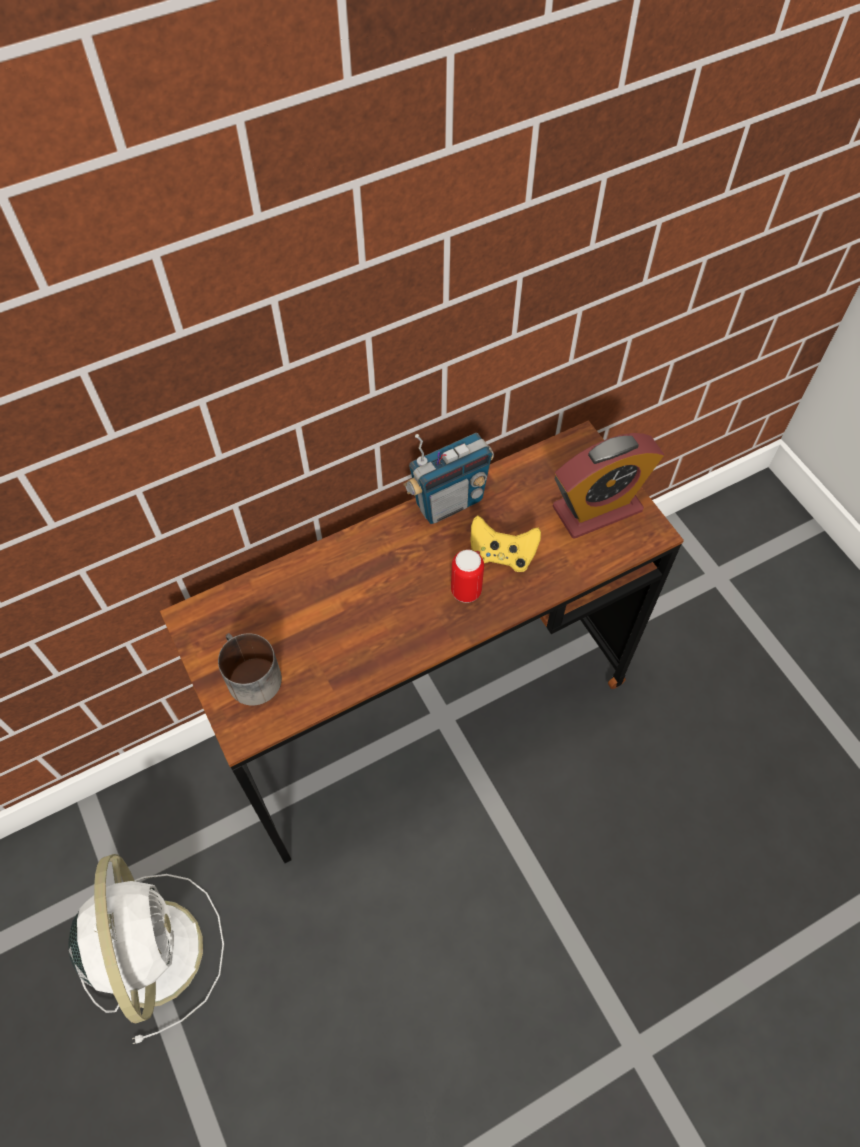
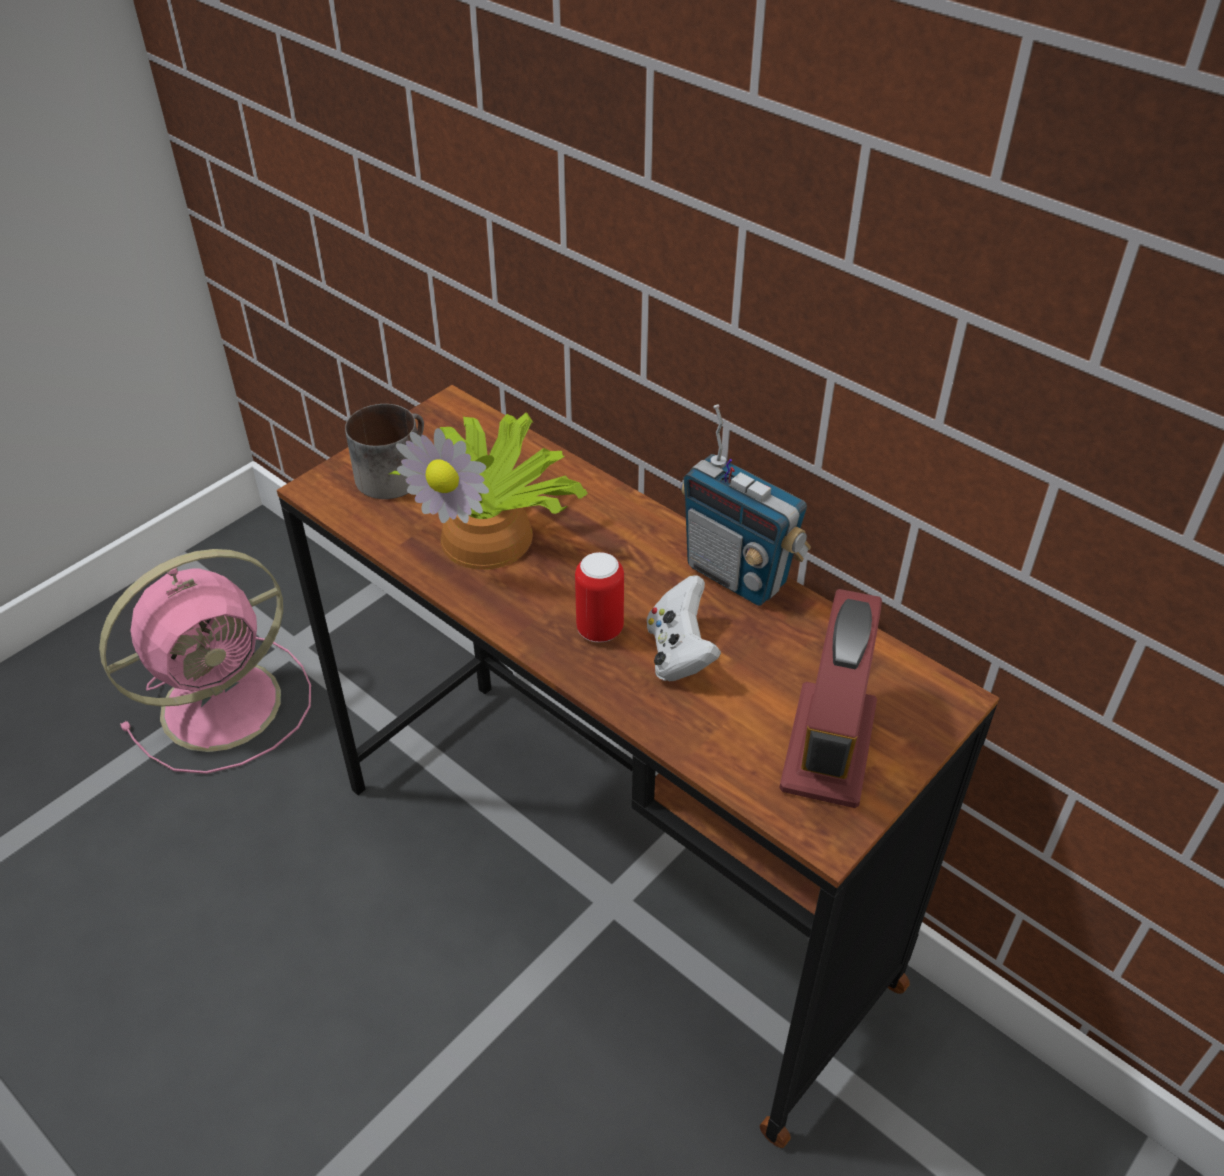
camera: 70 degrees right, 15 degrees down
(151, 947) = (226, 702): white fan -> pink fan
(350, 628) = (492, 534): none -> potted plant
(502, 555) = (679, 653): yellow game controller -> white game controller
(597, 509) = (828, 747): alarm clock -> alarm clock turned 120 degrees counterclockwise

